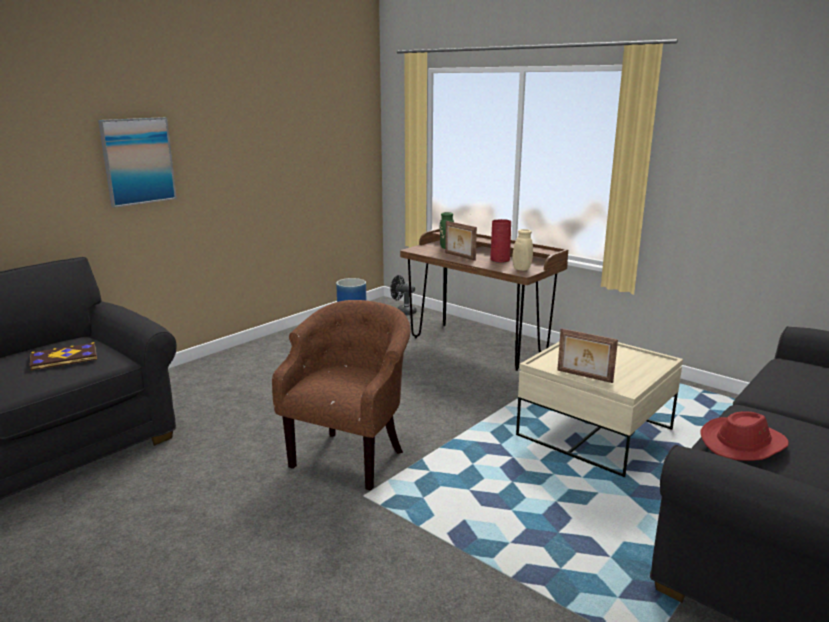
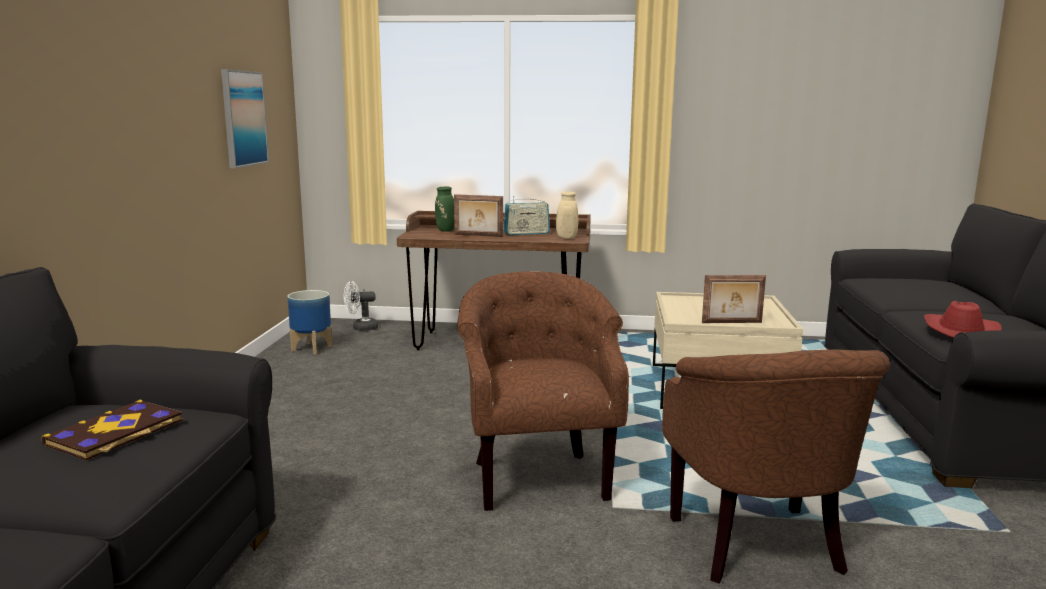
camera: 35 degrees left, 5 degrees down
(138, 161) = (65, 112): picture -> picture (243, 118)
(403, 312) = (361, 328): black fan -> white fan
(412, 566) = (760, 549): none -> brown armchair
(500, 260) = (526, 233): red vase -> radio

